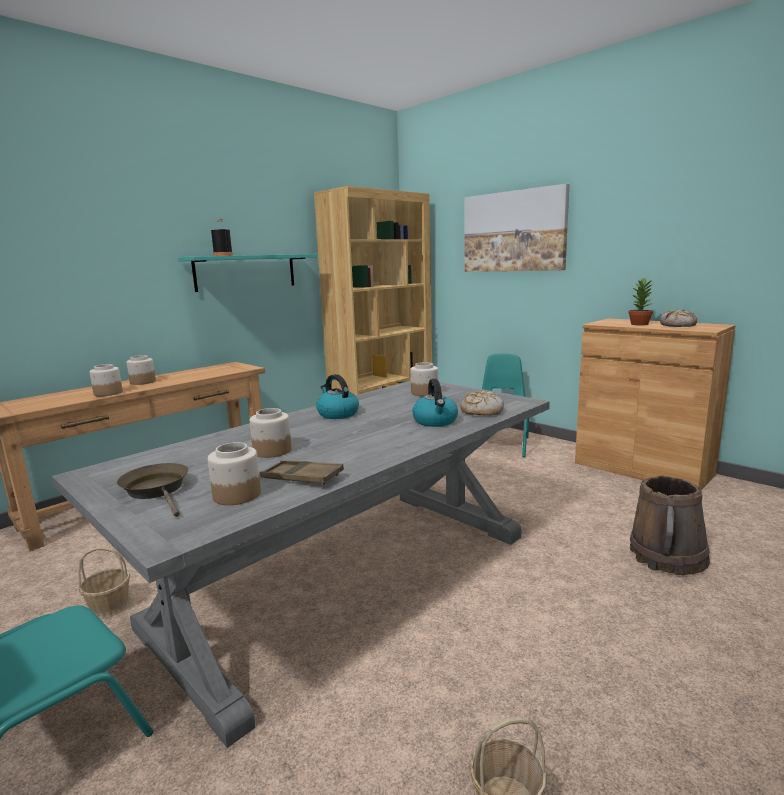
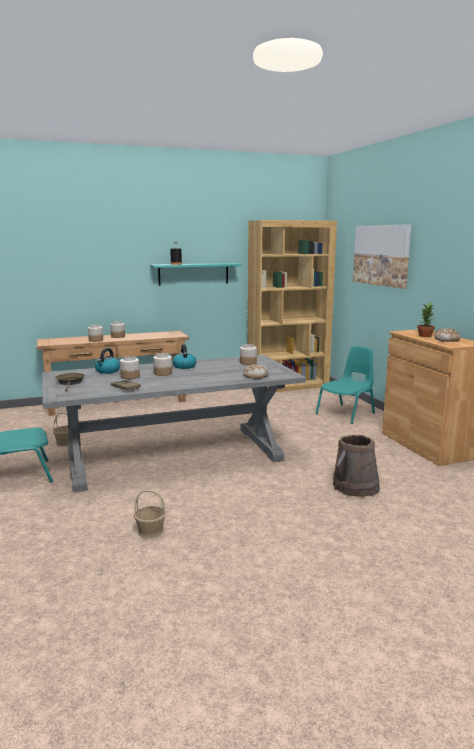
camera: 25 degrees right, 0 degrees up
(236, 495) = (94, 389): jar -> jar (162, 373)
(435, 421) = (222, 377): kettle -> kettle (107, 371)

